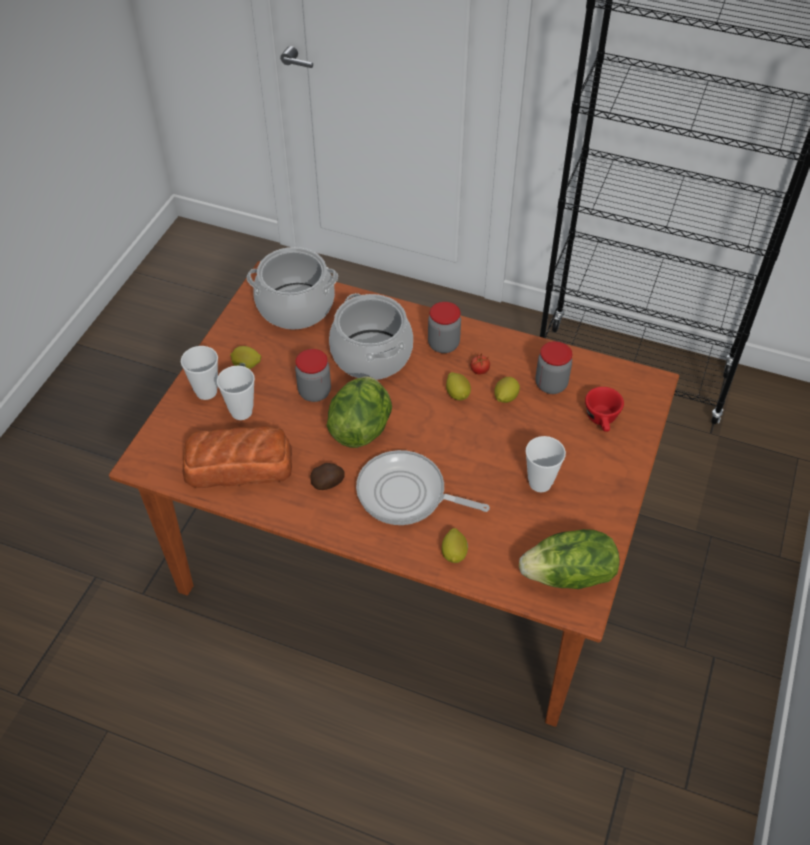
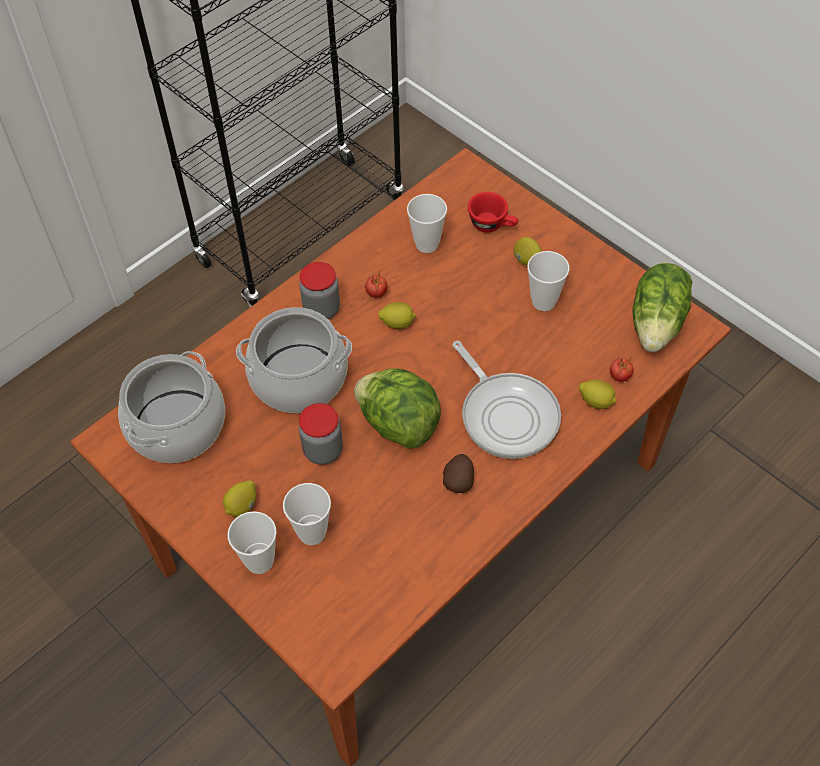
camera: 65 degrees left, 5 degrees up
(237, 464) = (389, 561): bread -> none
(406, 494) = (506, 415): frying pan -> frying pan turned 75 degrees counterclockwise
(491, 563) = (620, 376): none -> tomato
(505, 398) = (424, 286): lemon -> lemon (527, 260)
(551, 384) = (427, 244): jar -> cup

